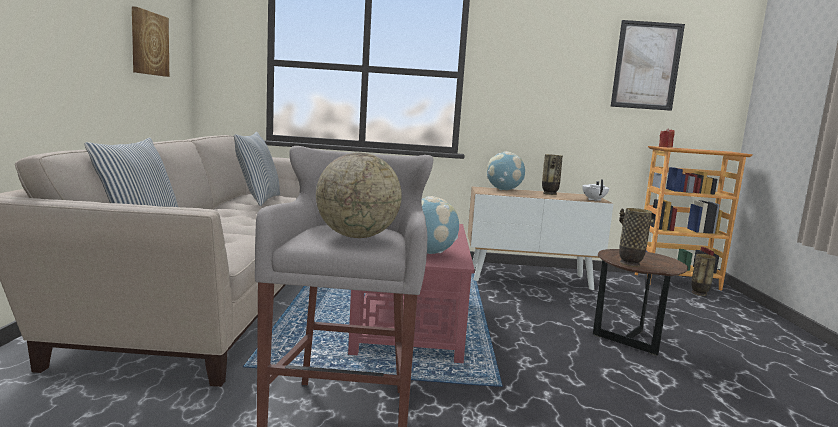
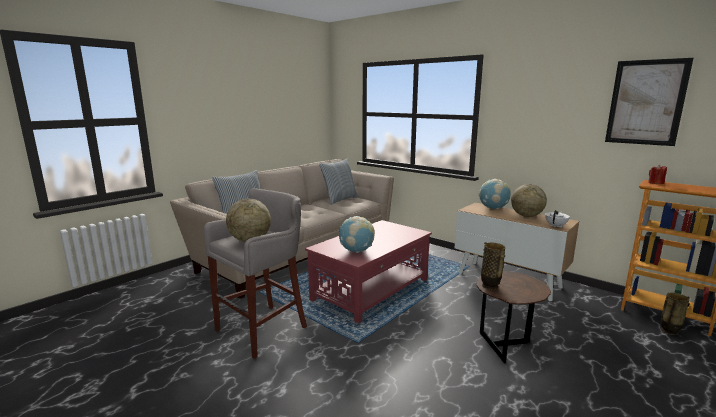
camera: 40 degrees right, 5 degrees up
(148, 43) = (291, 112): picture -> none
(549, 194) = (526, 216): vase -> globe

